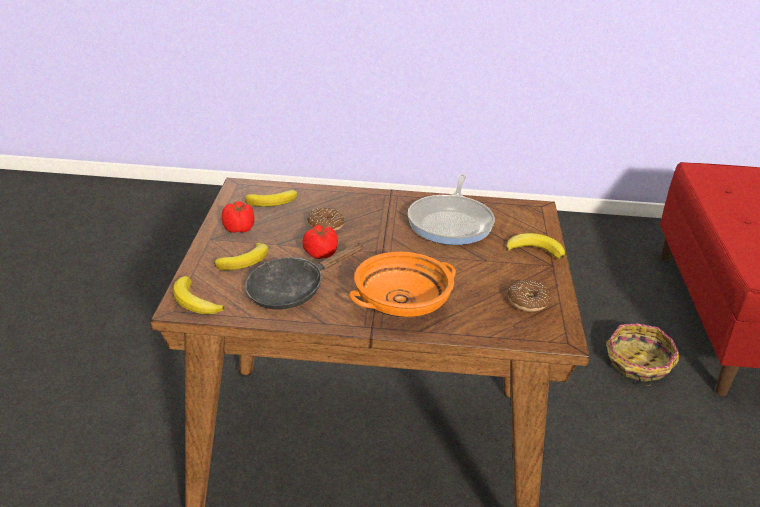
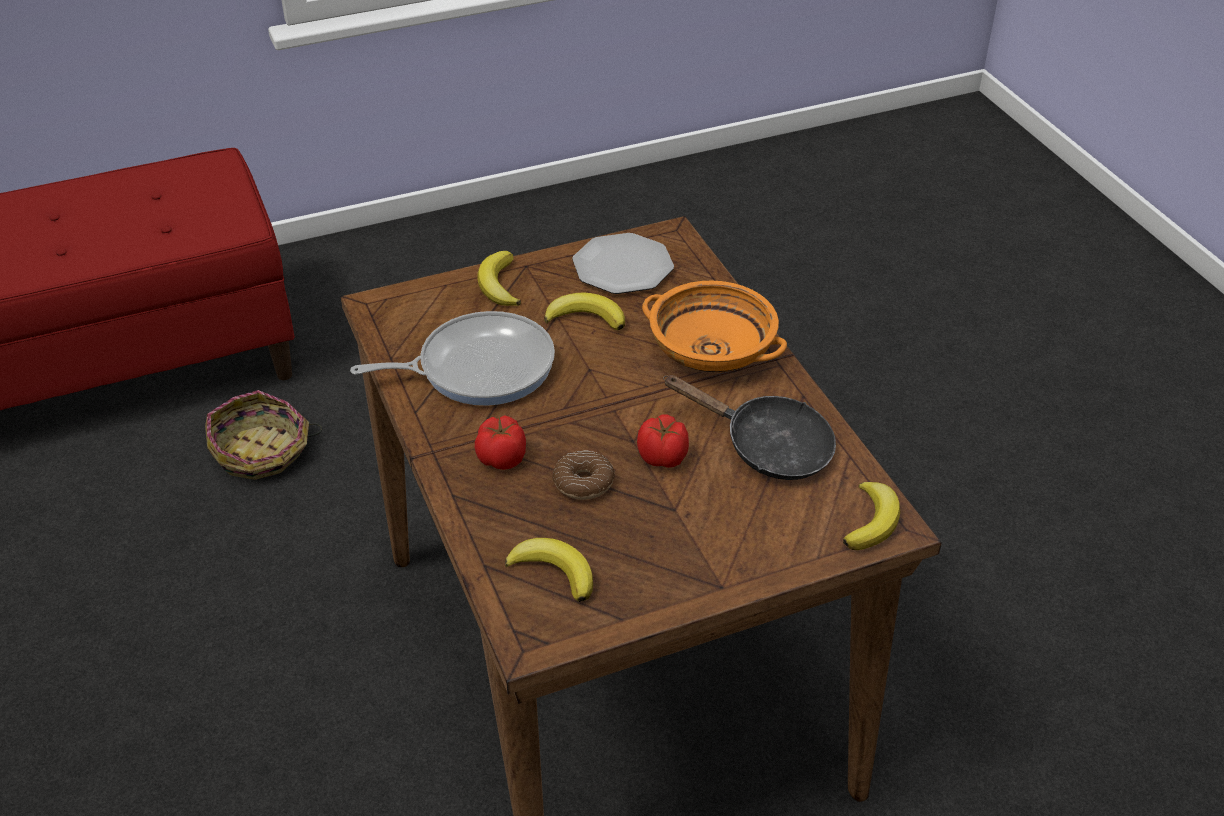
camera: 115 degrees left, 10 degrees up
(239, 229) = (669, 569): tomato -> tomato (502, 457)
(245, 261) = (743, 520): banana -> banana (586, 317)
(527, 302) = (624, 267): donut -> plate

